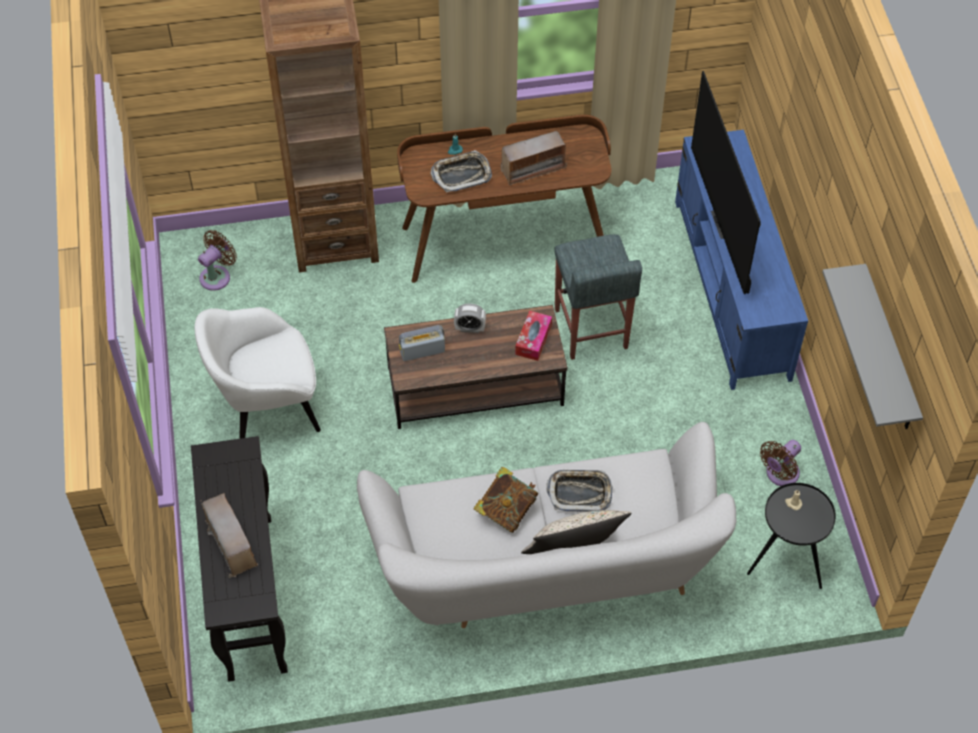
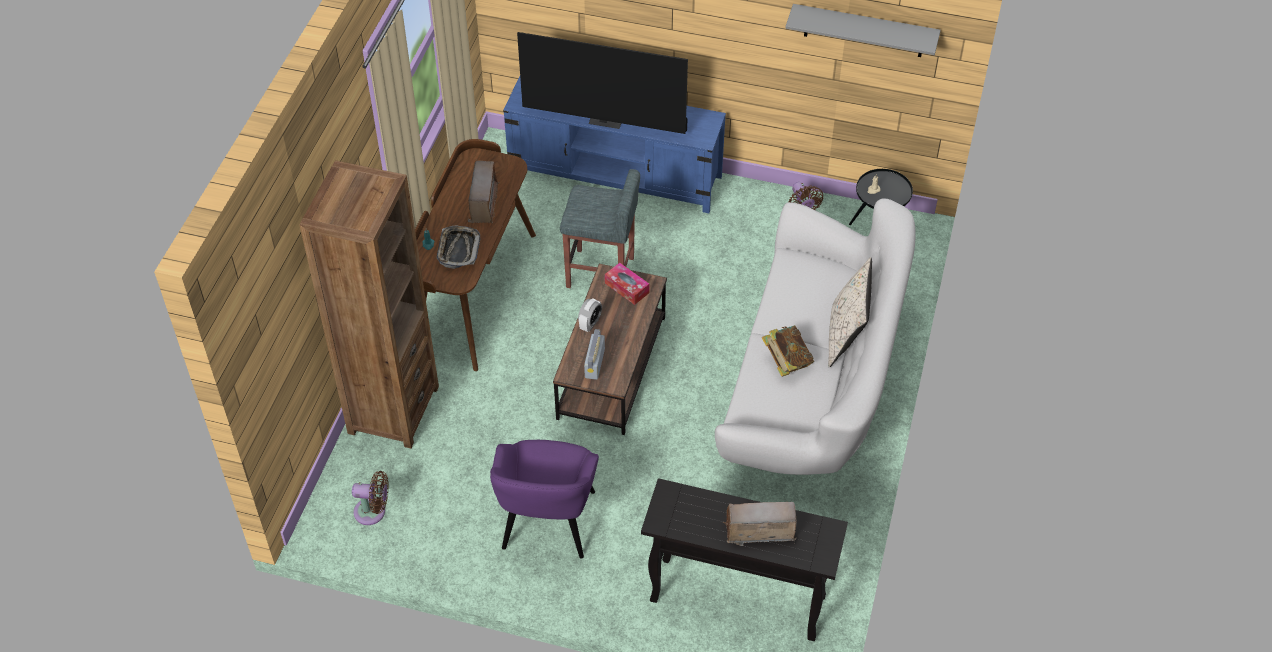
camera: 65 degrees left, 5 degrees down
(217, 276) = (373, 512): brown fan -> brown fan turned 120 degrees clockwise
(267, 409) = (548, 522): white armchair -> purple armchair
(579, 493) = (794, 310): tray -> none

